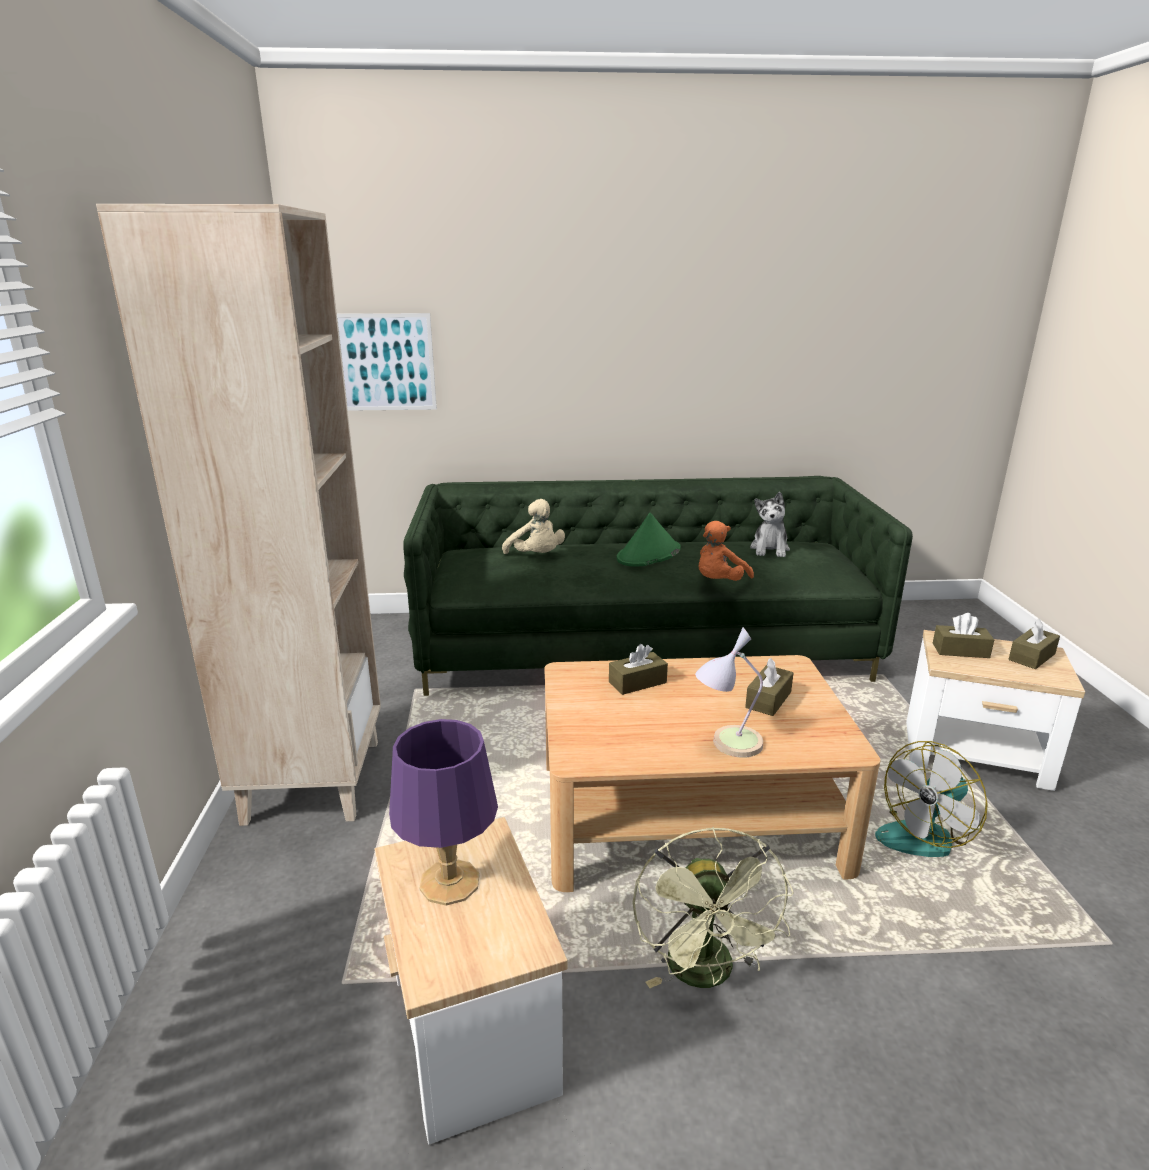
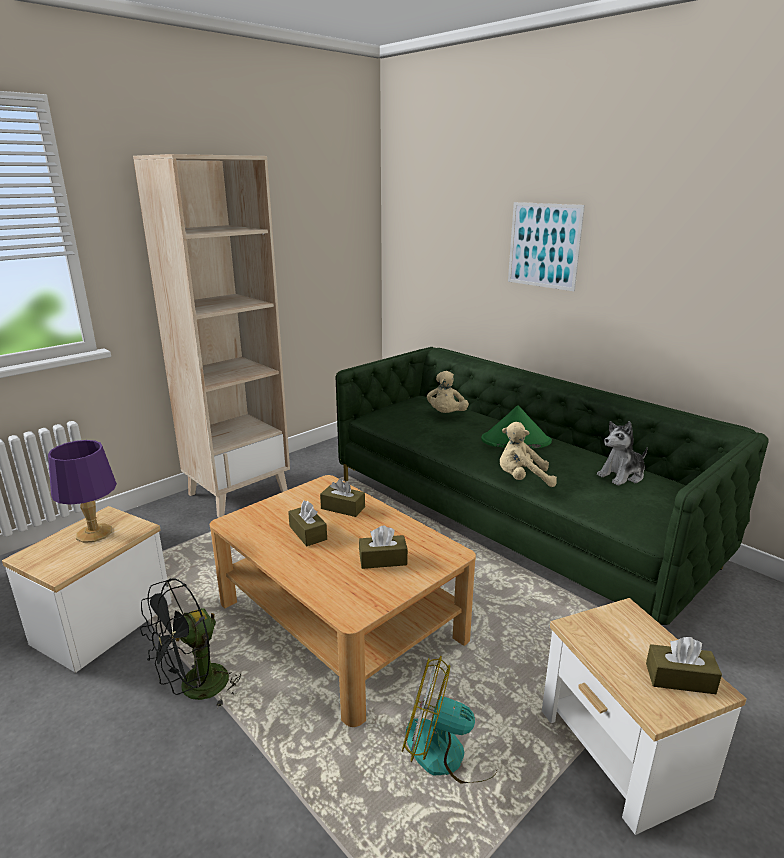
camera: 50 degrees right, 0 degrees up
(386, 362) = (423, 255): picture -> picture (544, 245)
(706, 975) = (195, 690): green fan -> black fan
(719, 583) = (522, 479): orange plush toy -> beige plush toy
(726, 743) = (303, 563): table lamp -> none
(960, 650) = (617, 629): brown tissue box -> brown tissue box (308, 533)

